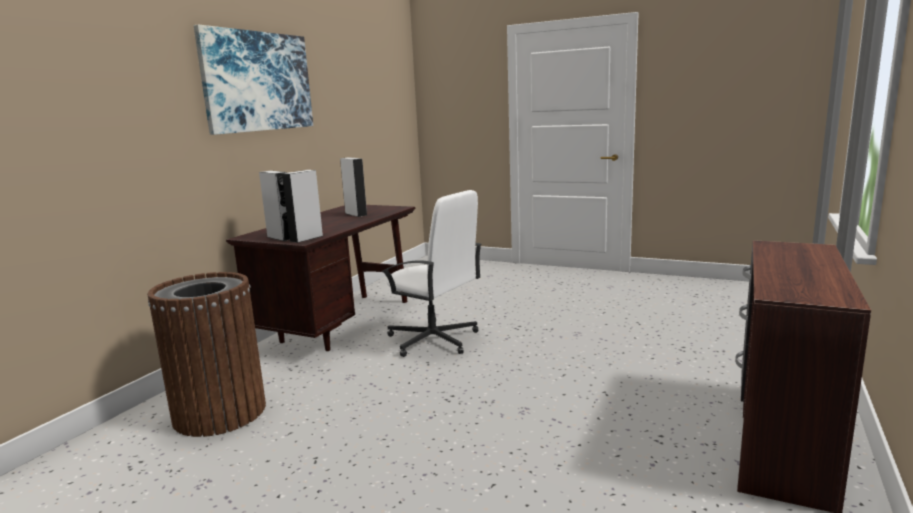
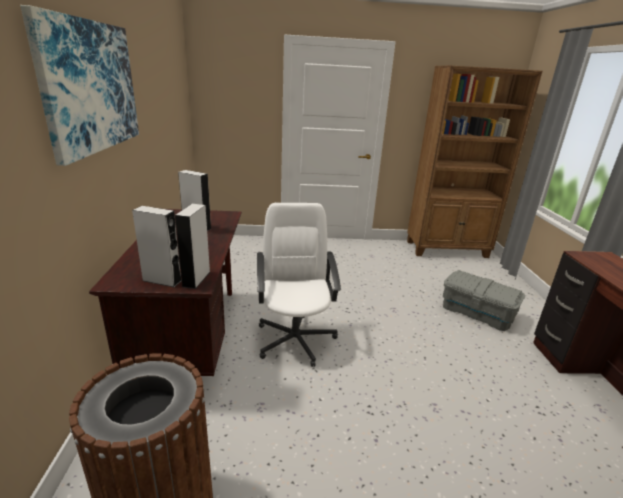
camera: 30 degrees left, 10 degrees up
(434, 340) = (295, 339): white office chair -> white office chair turned 105 degrees counterclockwise
(695, 350) = (477, 312): none -> grey storage box
(738, 289) = (447, 249): none -> brown bookcase

